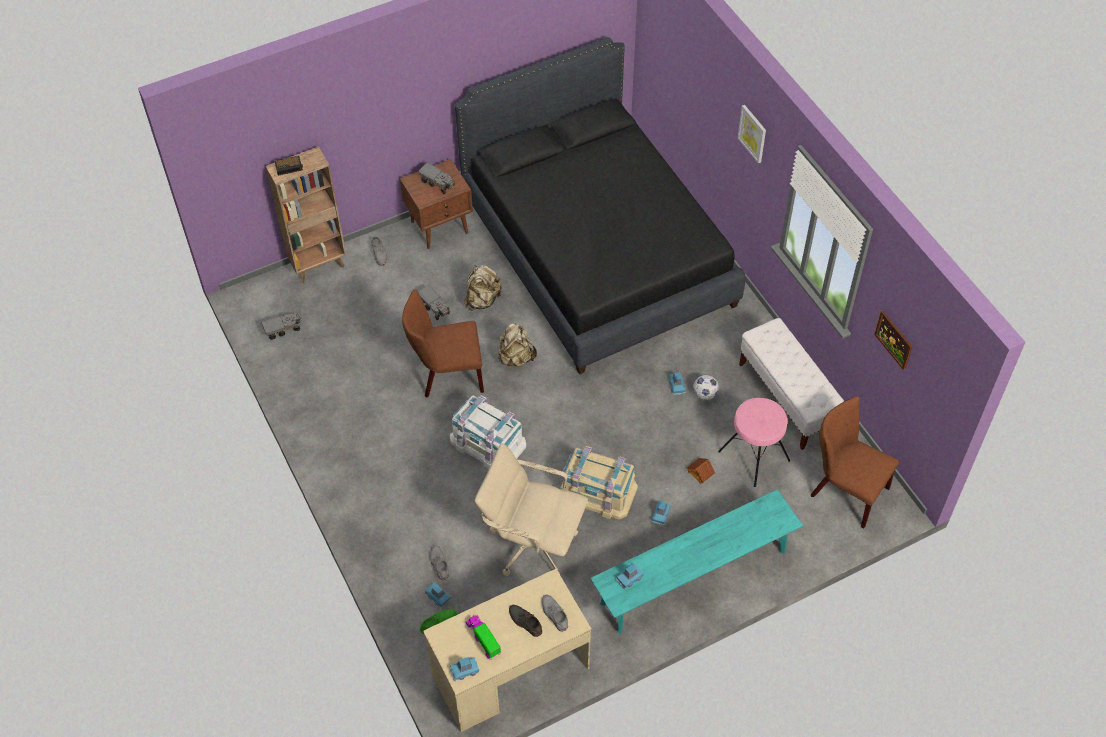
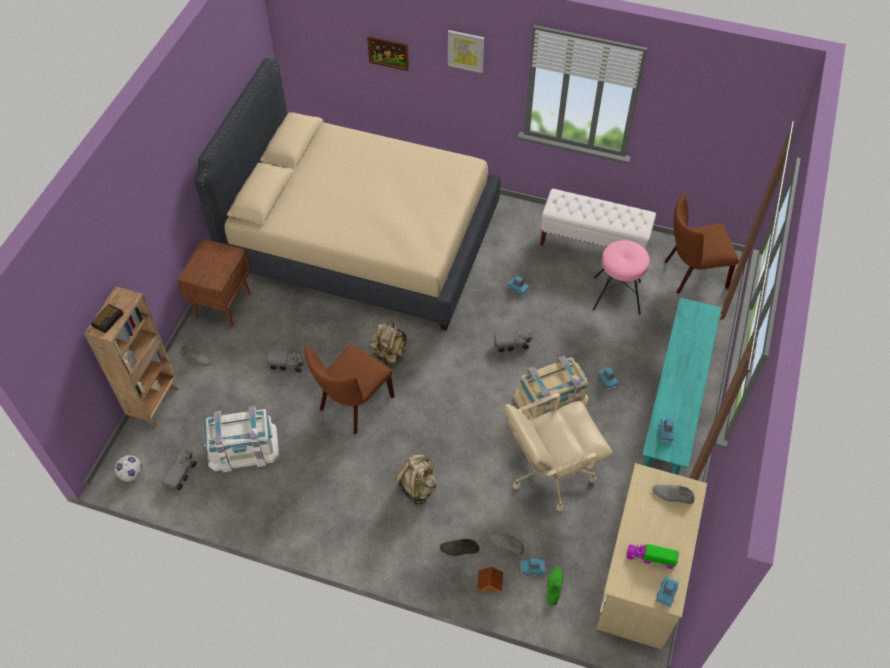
camera: 45 degrees left, 0 degrees up
(438, 183) = (214, 262): toy truck -> toy truck (512, 344)
(482, 300) = (317, 332): beige backpack -> beige backpack (418, 486)
(487, 442) = (438, 429): white storage box -> white storage box (243, 447)
(525, 621) = (661, 519): grey shoe -> grey shoe (459, 549)
(598, 252) = (362, 239): black bed -> beige bed
(700, 473) = (598, 333): toy house -> toy house (489, 583)
(705, 394) = (542, 280): football -> football (132, 474)
(893, 340) = (691, 130): picture -> picture (388, 53)

